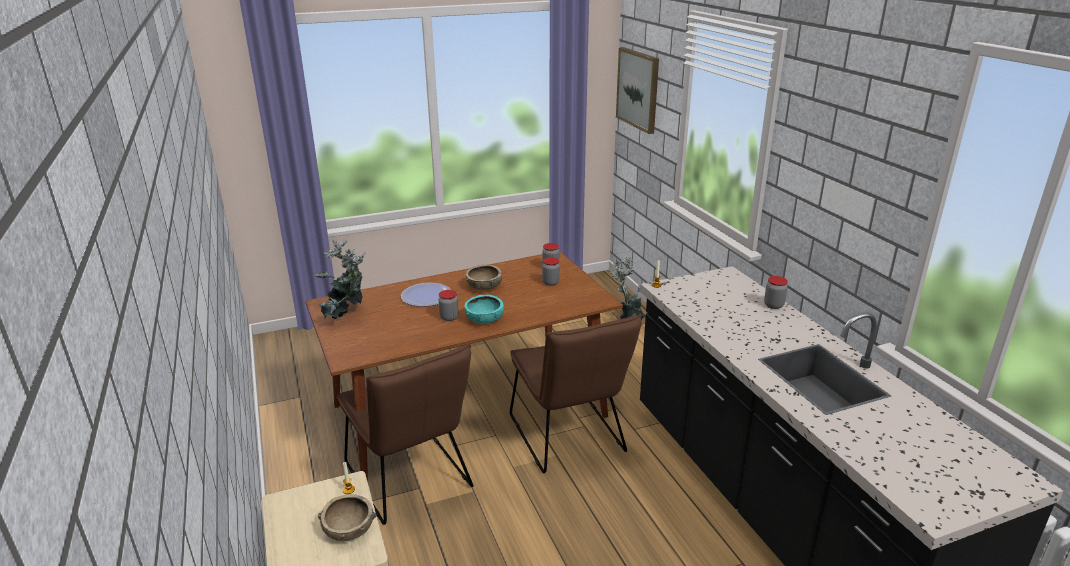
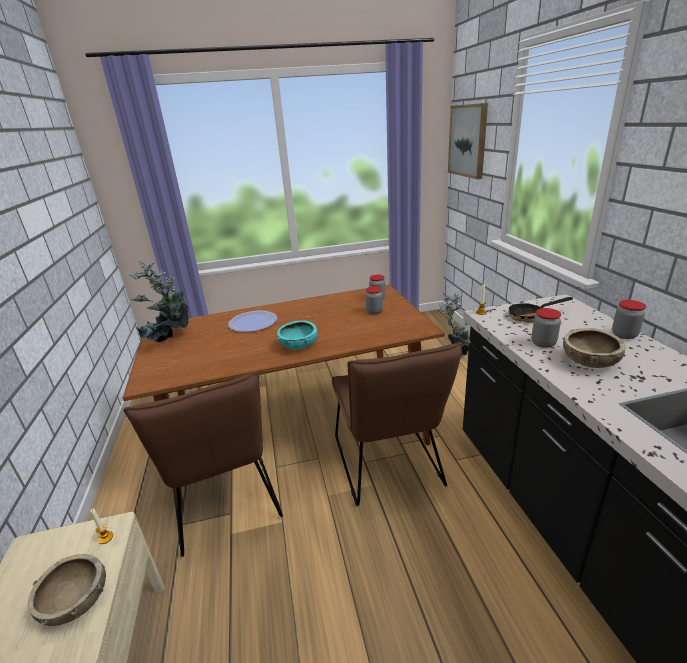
camera: 10 degrees right, 0 degrees up
(449, 317) = (265, 343): jar -> jar (543, 343)
(484, 287) = (309, 315): brown bowl -> brown bowl (589, 361)
(700, 289) = (531, 316): none -> frying pan

